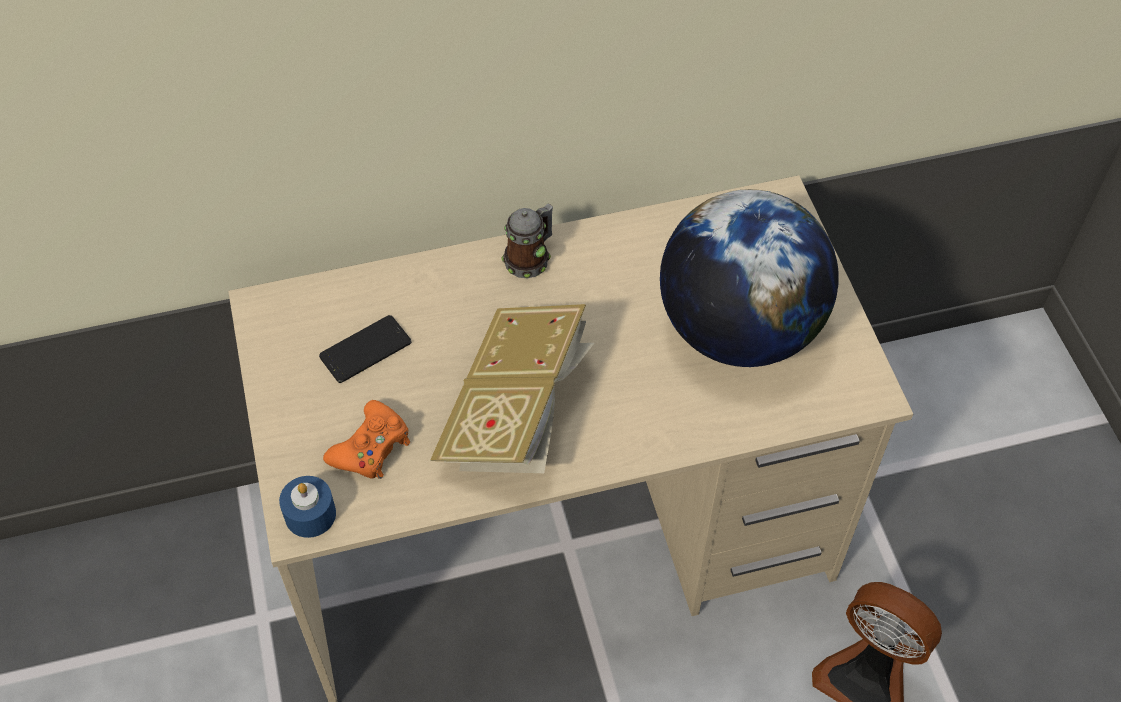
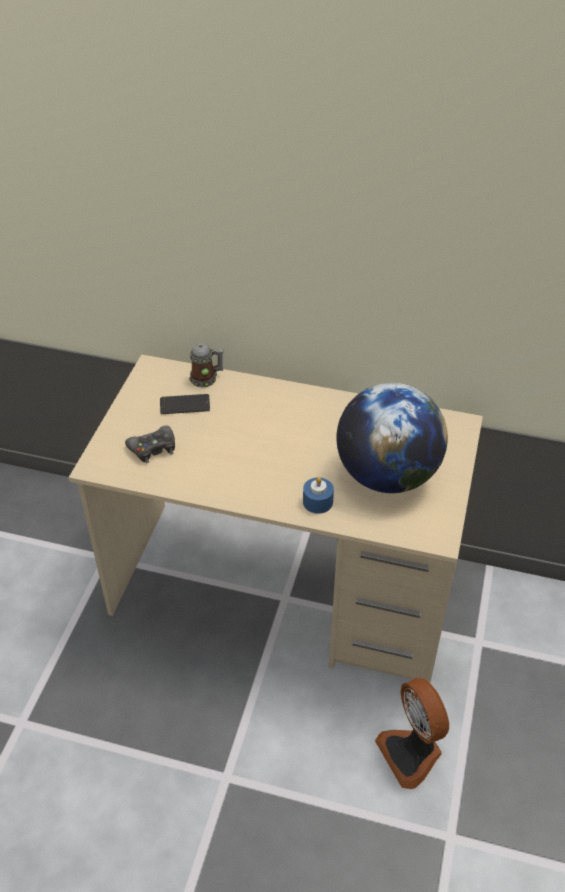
camera: 30 degrees right, 10 degrees down
(310, 514) = (102, 464): blue candle -> blue candle (317, 502)
(371, 448) = (153, 448): orange game controller -> black game controller
(517, 414) = (236, 465): book -> none
(530, 258) = (300, 397): mug -> mug (207, 378)

